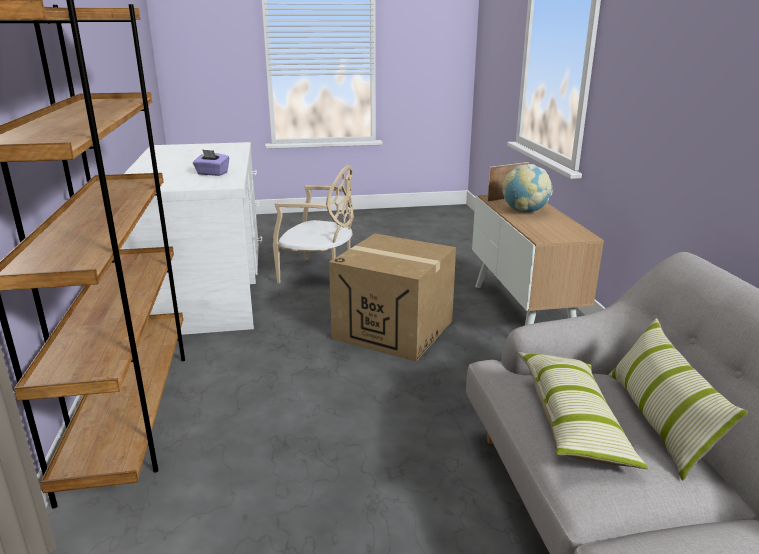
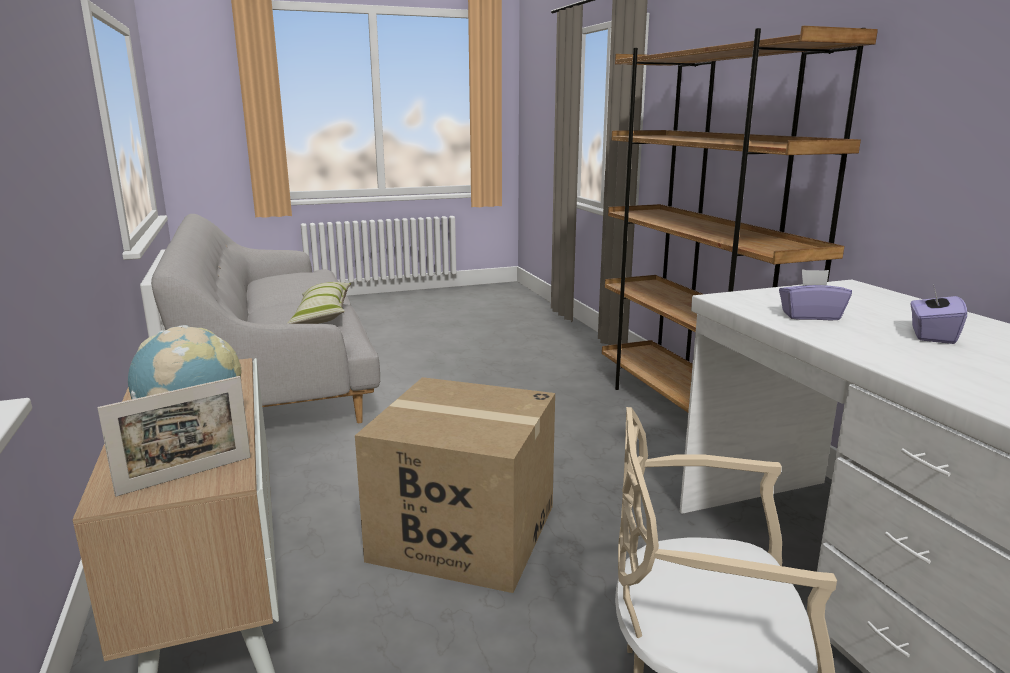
camera: 170 degrees right, 5 degrees down
(185, 164) = (931, 335): none -> purple tissue box
(659, 421) = (264, 319): pillow -> none

